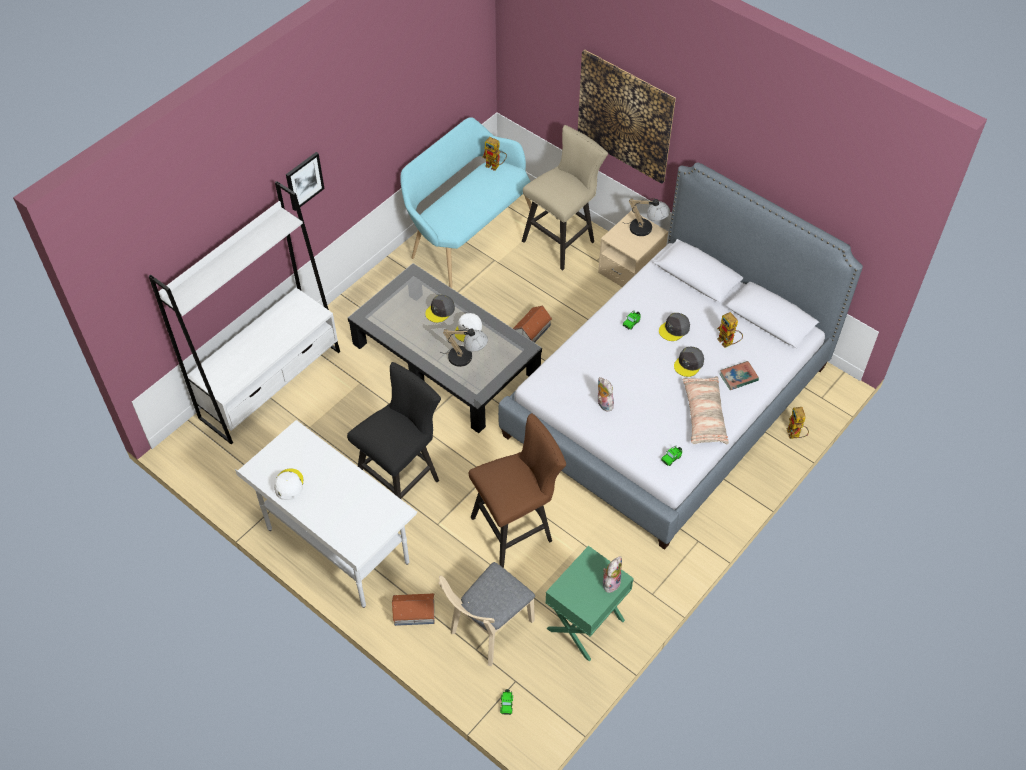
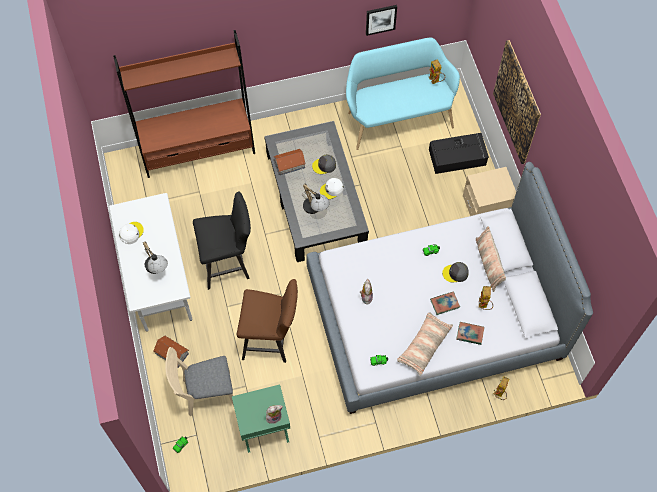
camera: 35 degrees right, 10 degrees up
(271, 384) = (198, 151): white bookcase -> brown bookcase
(304, 180) = (263, 35): picture -> picture (380, 19)
(532, 330) = (386, 211): toy house -> toy house (290, 164)
(562, 240) = (458, 157): beige stool -> black storage box
(647, 230) = (504, 187): table lamp -> table lamp (157, 269)
(689, 364) = (444, 304): grey cap -> book
(698, 302) = (489, 264): none -> pillow

